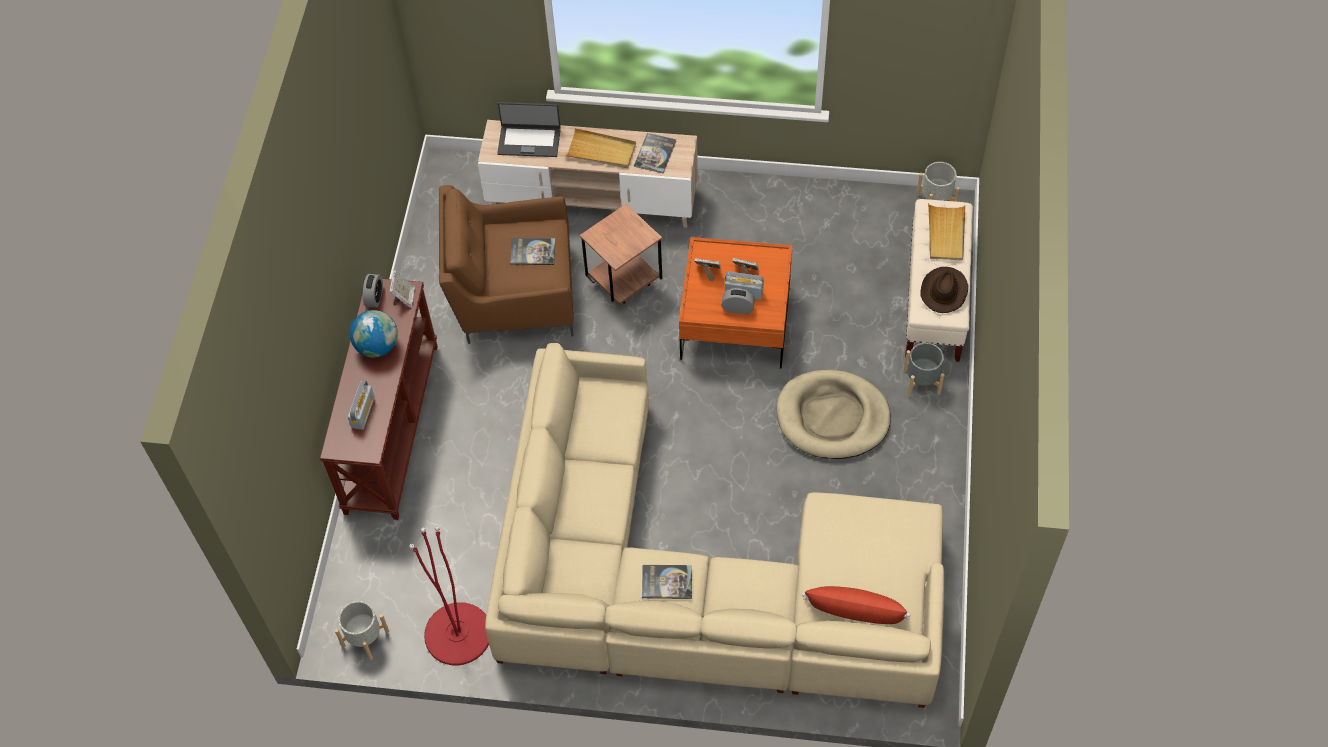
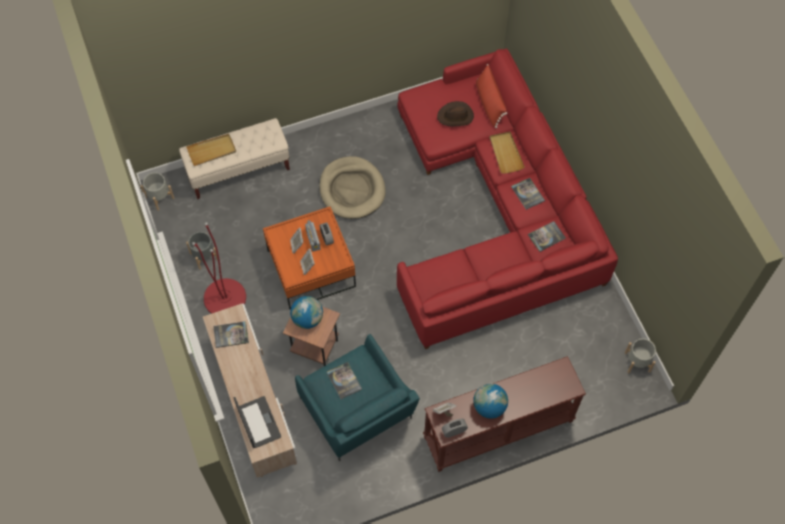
camera: 120 degrees left, 5 degrees up
(363, 412) = (540, 386): radio -> none
(458, 634) = (603, 314): red floor lamp -> red floor lamp (225, 298)
(512, 293) = (357, 412): brown armchair -> turquoise armchair
(585, 570) = (546, 236): none -> book
(601, 151) = (245, 370): beige tray -> beige tray (505, 153)
(628, 234) = (307, 319): none -> globe
(697, 580) = (495, 211): beige sofa -> red sofa
(922, 382) = (302, 155): grey planter -> grey planter (204, 256)
(944, 291) = (256, 136): brown hat -> brown hat (455, 116)

